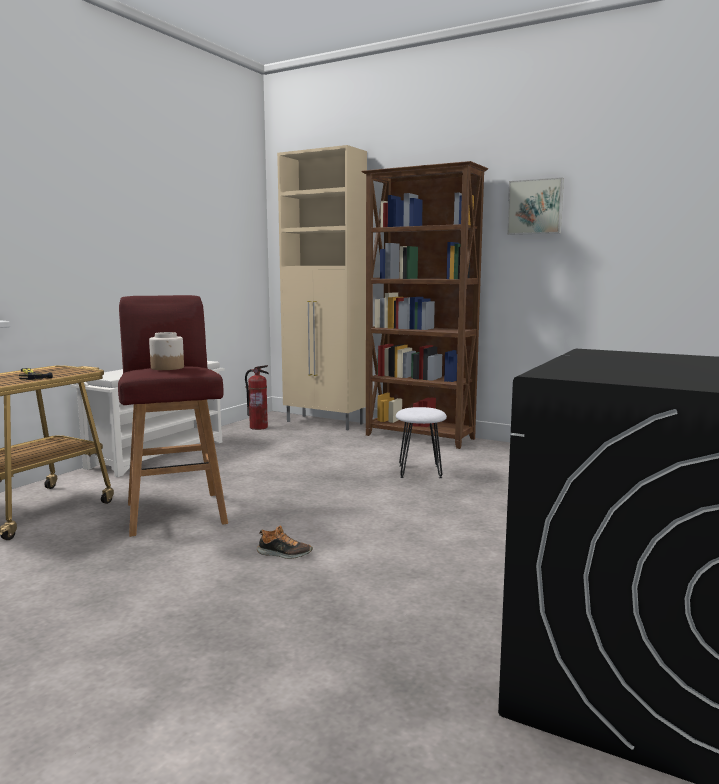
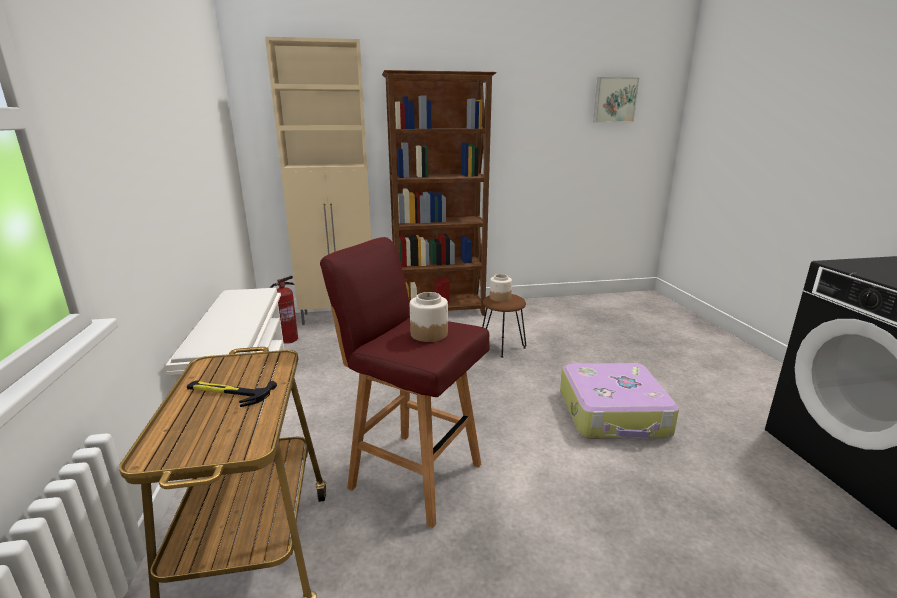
camera: 40 degrees left, 10 degrees up
(284, 554) = (578, 473): shoe -> none
(410, 538) = (613, 414): none -> suitcase
(416, 409) = (500, 298): none -> jar
(420, 471) = (502, 346): white stool -> brown stool
(535, 207) = (521, 112): picture -> picture (614, 100)

